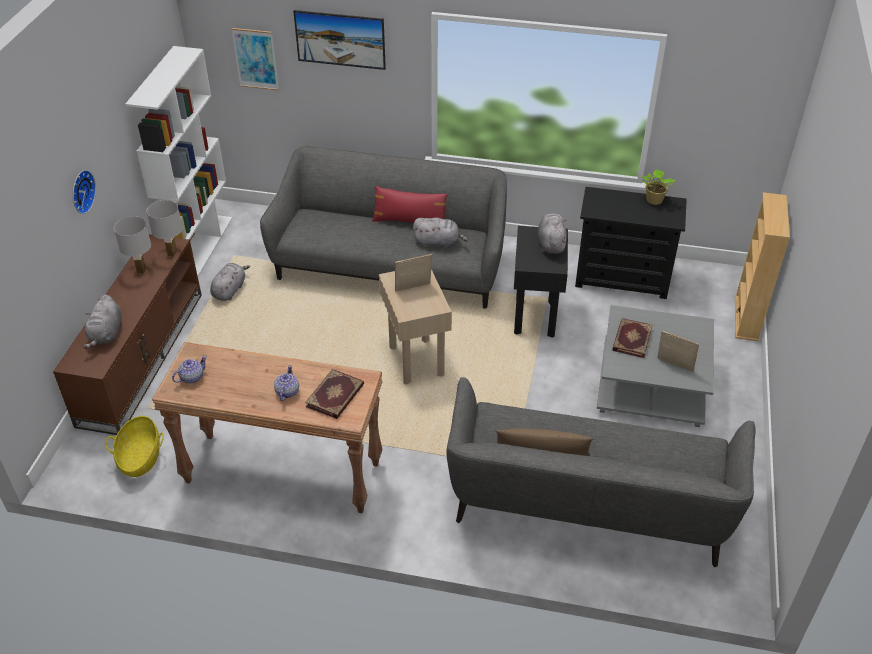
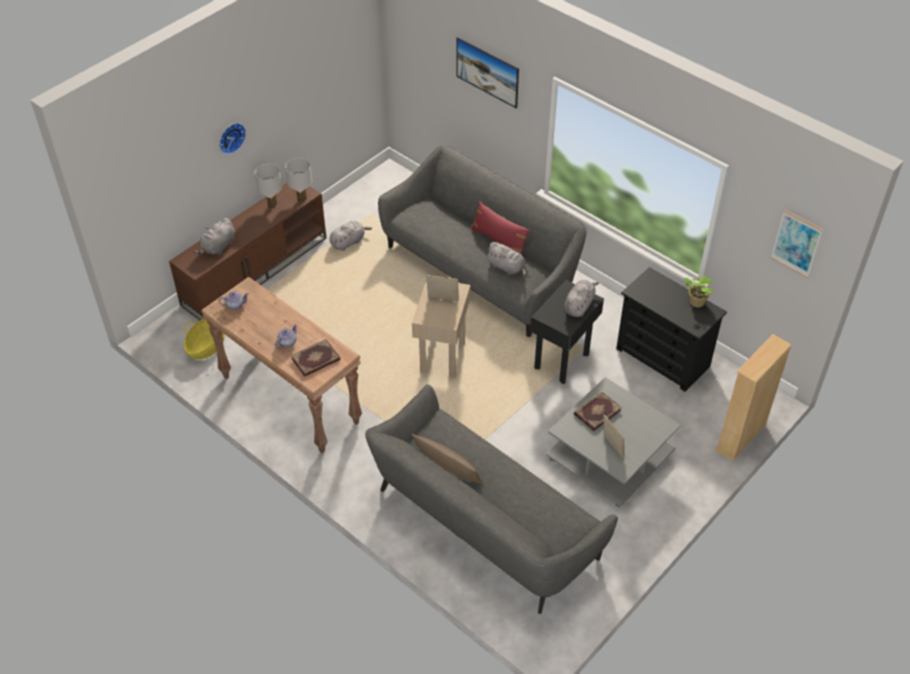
camera: 30 degrees right, 5 degrees up
(200, 247) = (351, 197): white bookcase -> none
(255, 59) = (428, 63): picture -> picture (796, 243)

